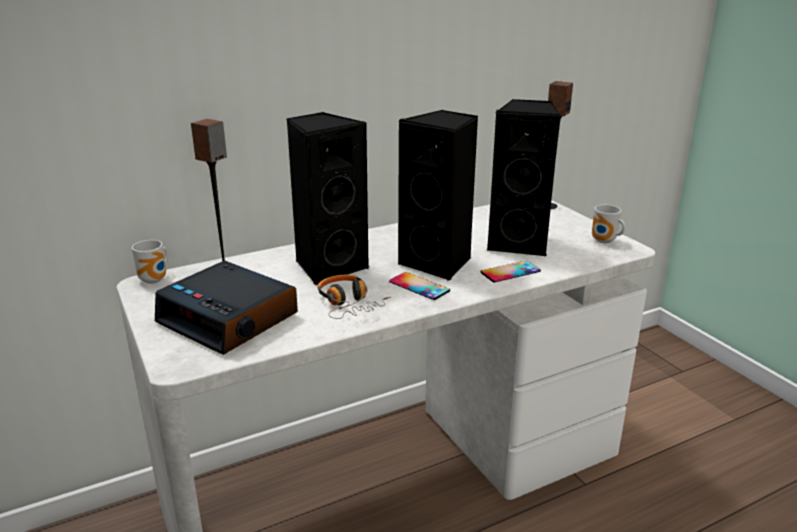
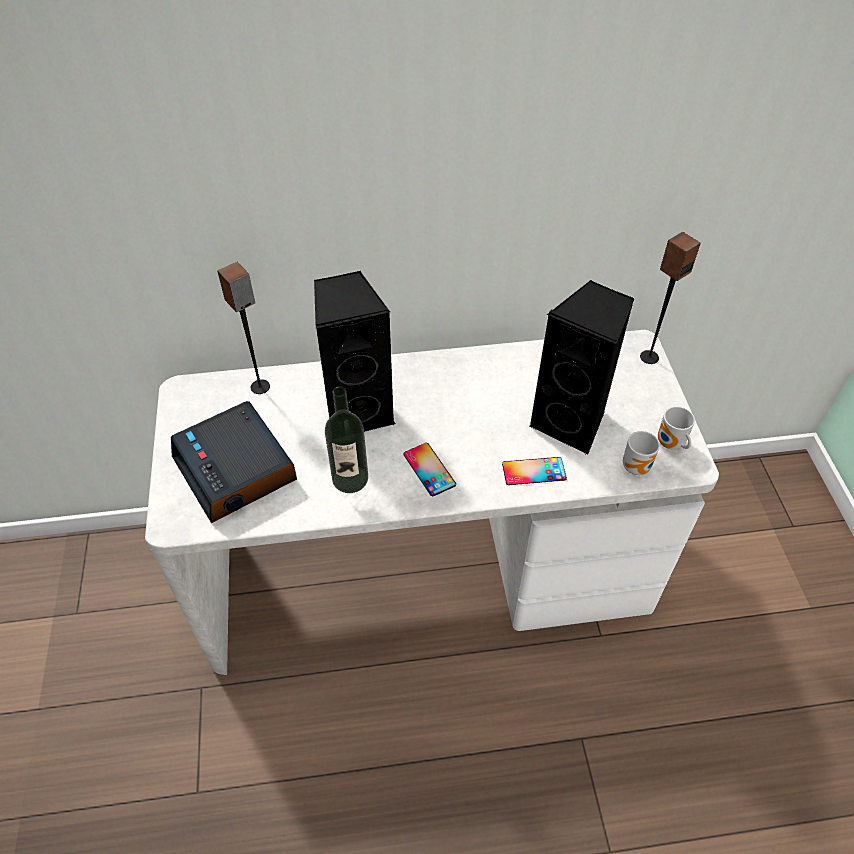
camera: 20 degrees right, 25 degrees up
(155, 279) = (194, 388): mug -> mug (638, 467)
(349, 304) = (350, 479): headphones -> bottle
(439, 263) = (468, 435): black speaker -> none

